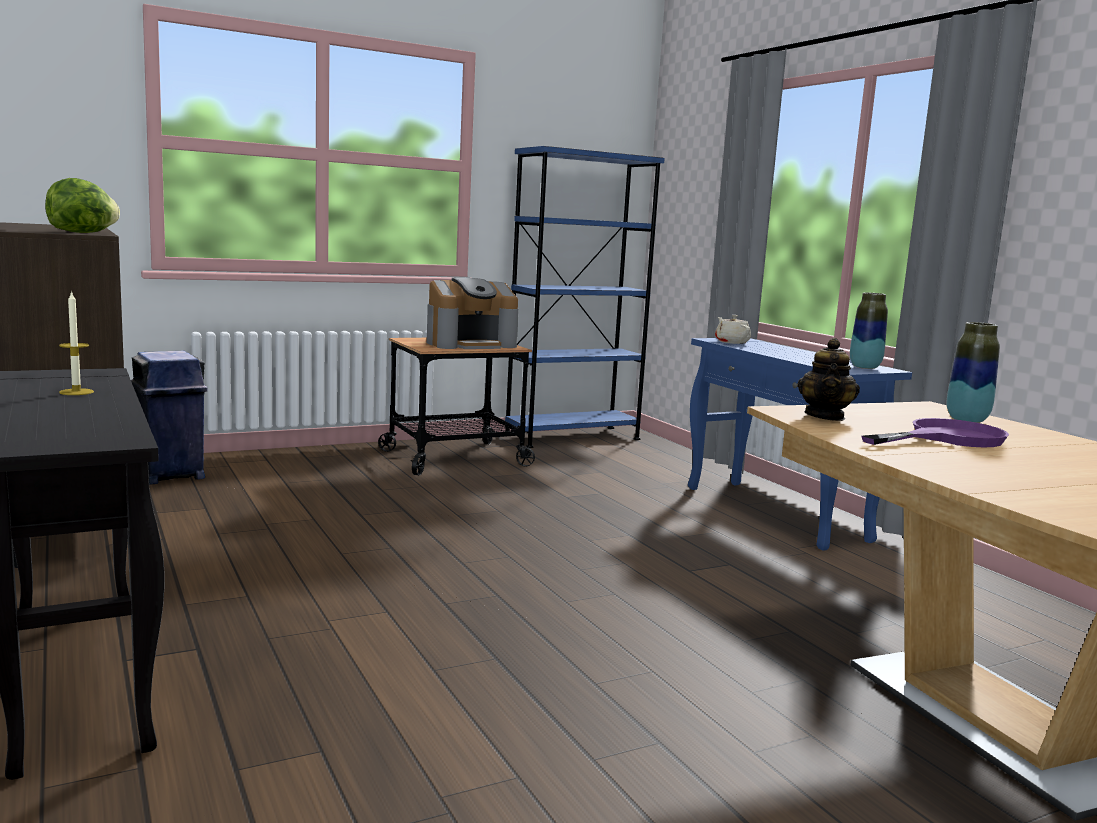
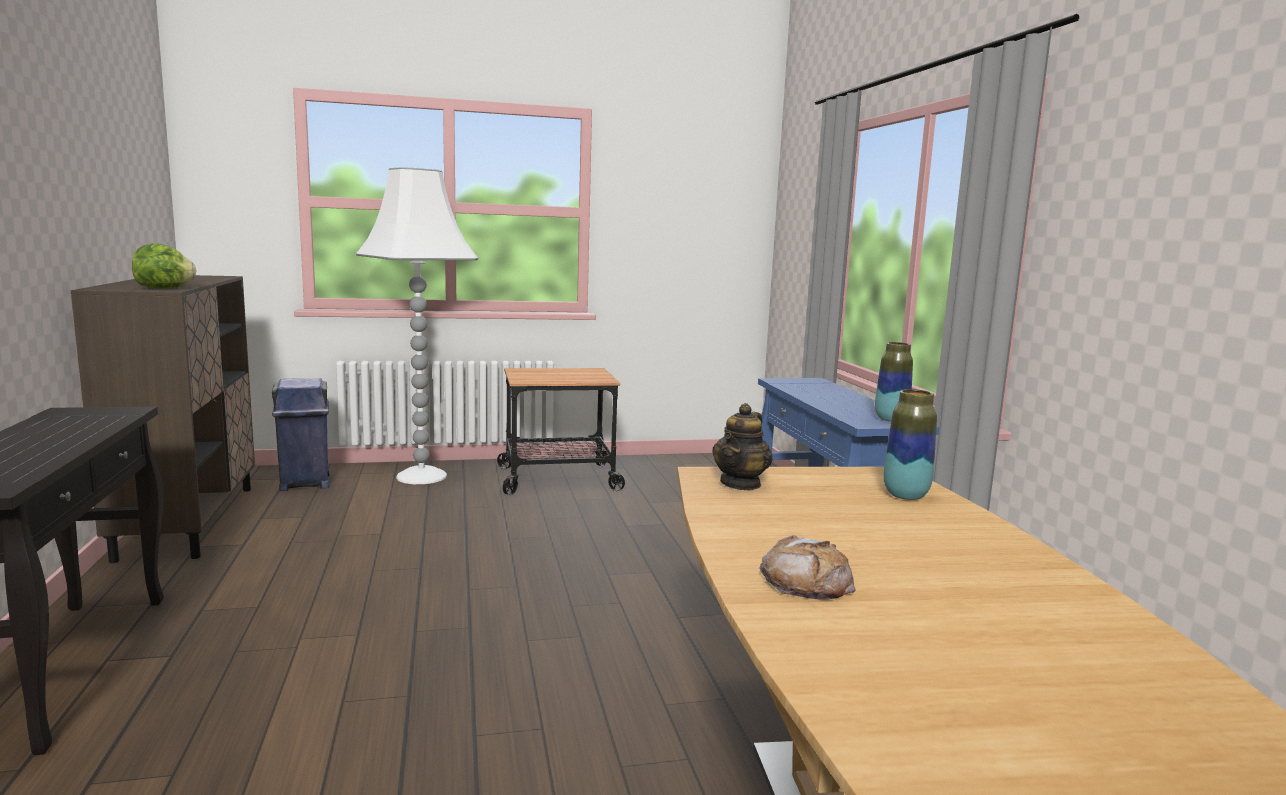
camera: 15 degrees right, 0 degrees up
(76, 392) = (66, 432): candle -> none
(302, 462) = (422, 476): none -> white floor lamp
(471, 344) = (569, 376): coffee machine -> none
(572, 437) = (688, 462): blue bookcase -> none
(731, 342) = (792, 384): beige teapot -> none
(945, 438) = (834, 521): purple frying pan -> none
(997, 476) = (806, 581): none -> bread

